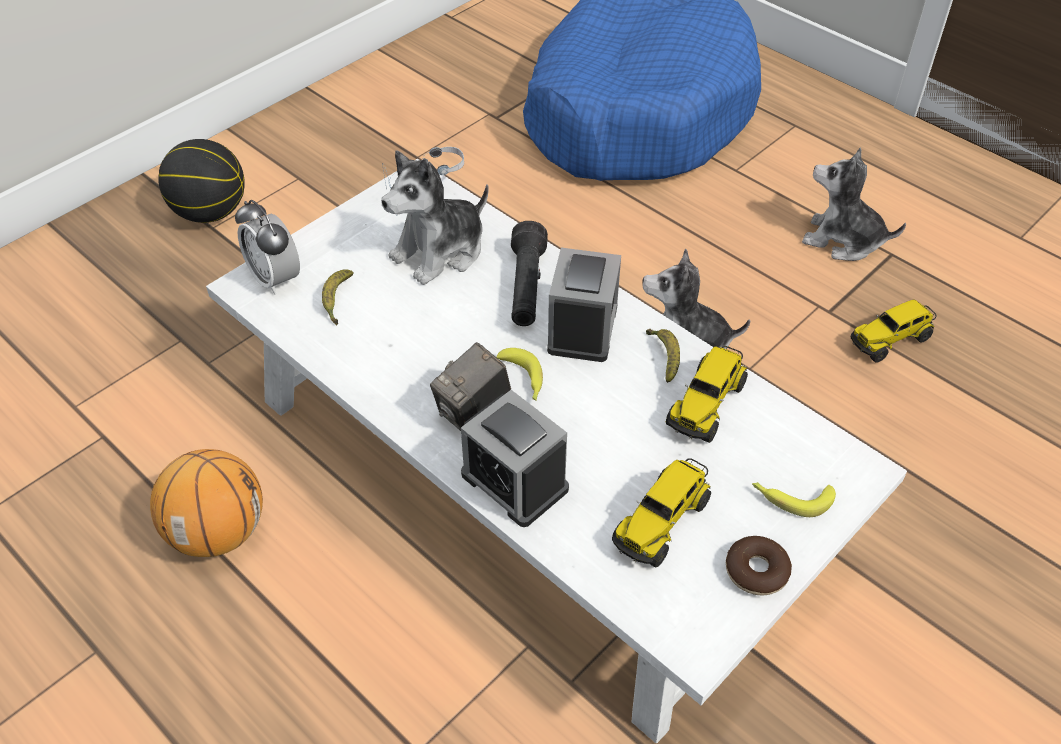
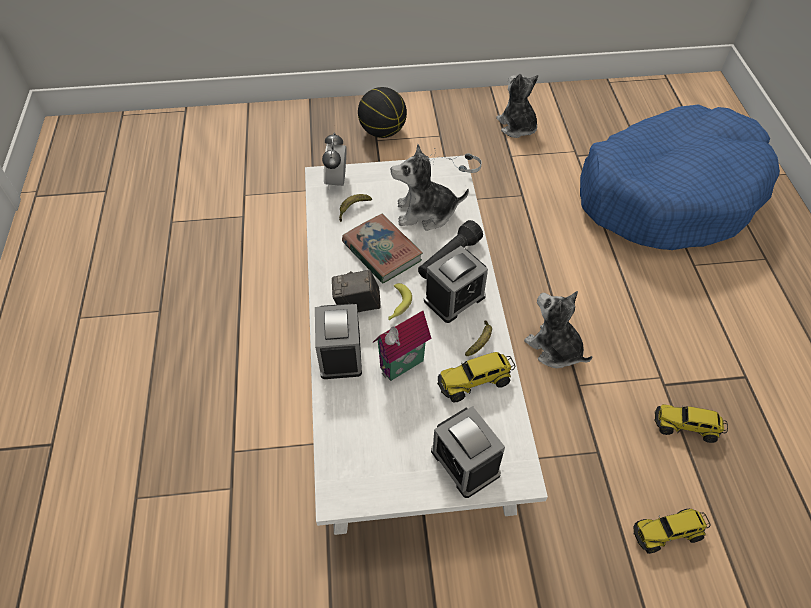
camera: 40 degrees right, 5 degrees up
(218, 531) = (248, 291): basketball -> none
(434, 329) = (382, 252): none -> book
(609, 444) = (403, 367): none -> toy house
(661, 521) = (387, 424): toy truck -> toy truck (667, 533)
(756, 571) = (406, 484): donut -> none
(791, 498) = (465, 462): banana -> alarm clock
(842, 240) = (720, 348): plush toy -> plush toy (517, 126)

